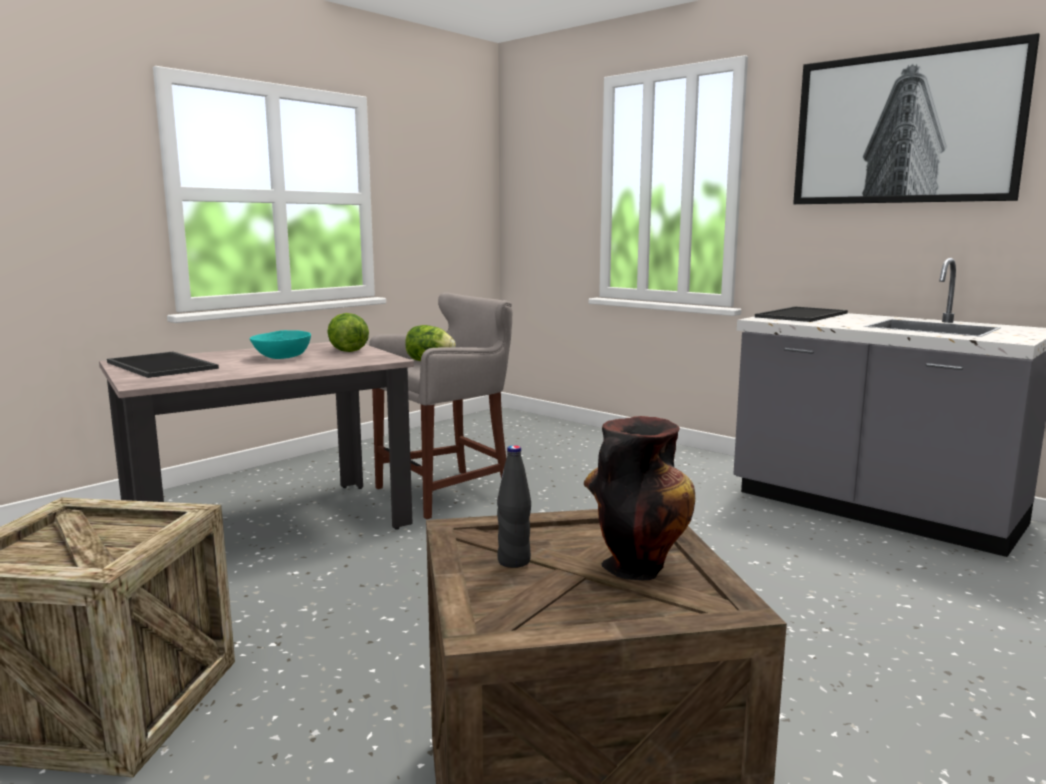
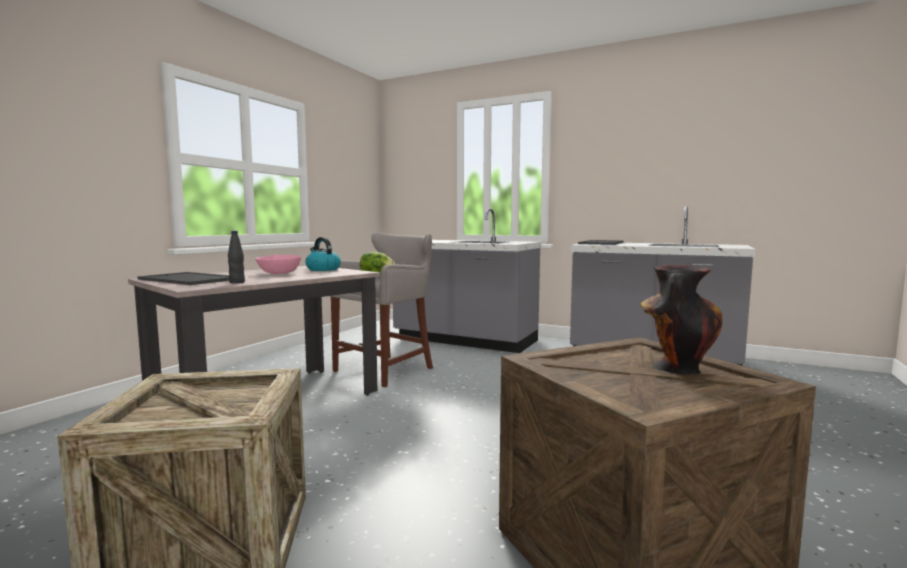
camera: 15 degrees left, 5 degrees down
(282, 357) = (279, 273): turquoise bowl -> pink bowl
(347, 351) = (322, 269): lettuce -> kettle
(514, 561) = (598, 372): black bottle -> black bottle (237, 282)
(591, 452) = (464, 340): none -> grey counter
(905, 128) = (650, 134): picture -> none

